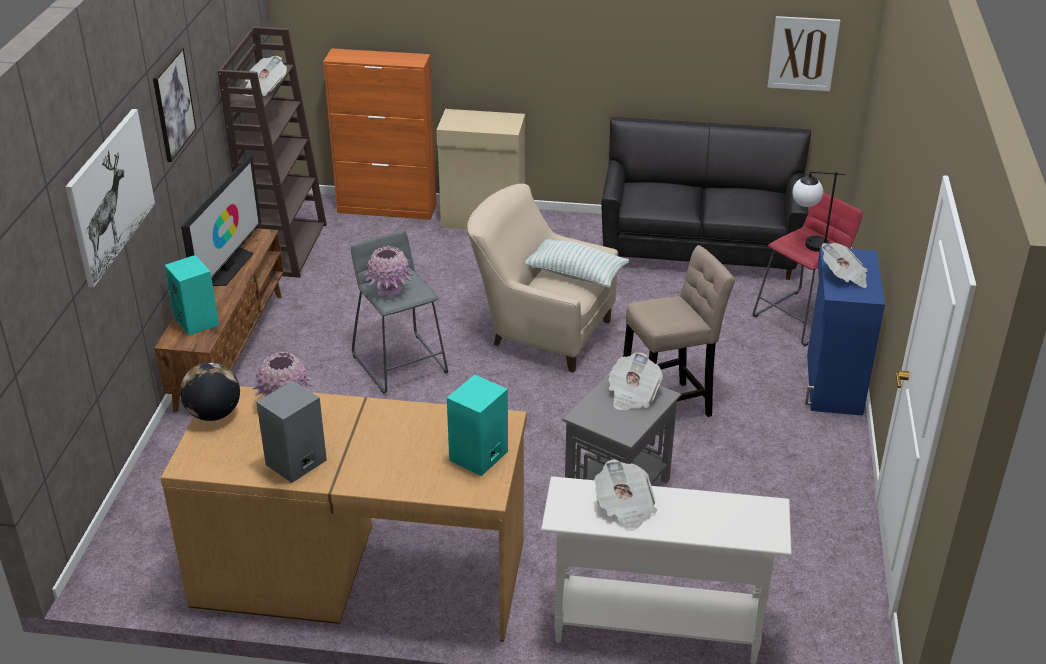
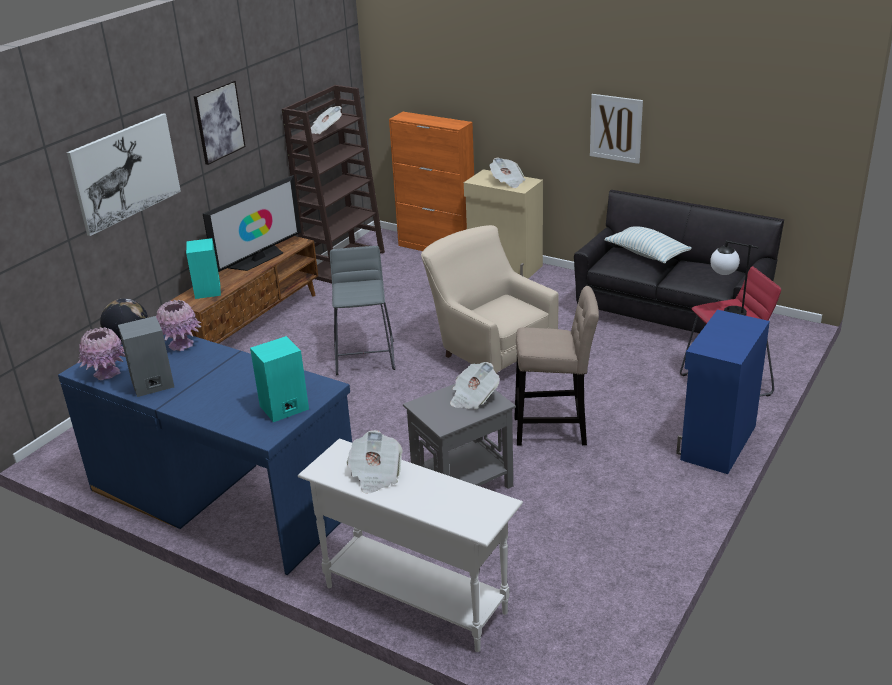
camera: 25 degrees right, 5 degrees down
(361, 571) = (224, 496): brown desk -> blue desk
(389, 291) = (349, 291): pink vase -> pink vase (107, 373)
(575, 274) = (515, 306): pillow -> pillow (646, 254)
(803, 53) = (778, 146): picture -> picture (616, 128)
(843, 276) = (719, 336): newspaper -> newspaper (507, 182)

